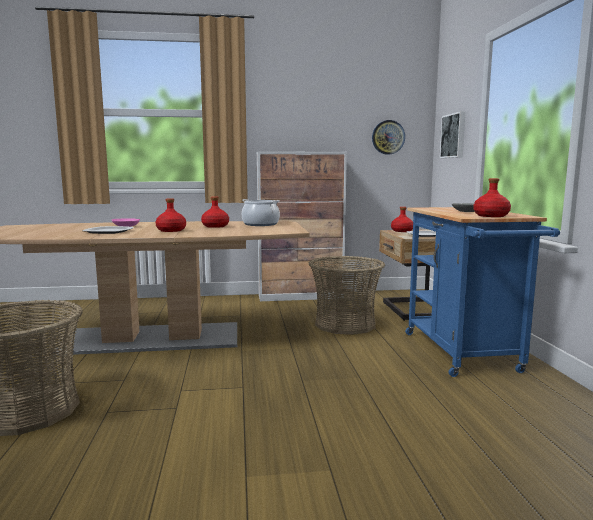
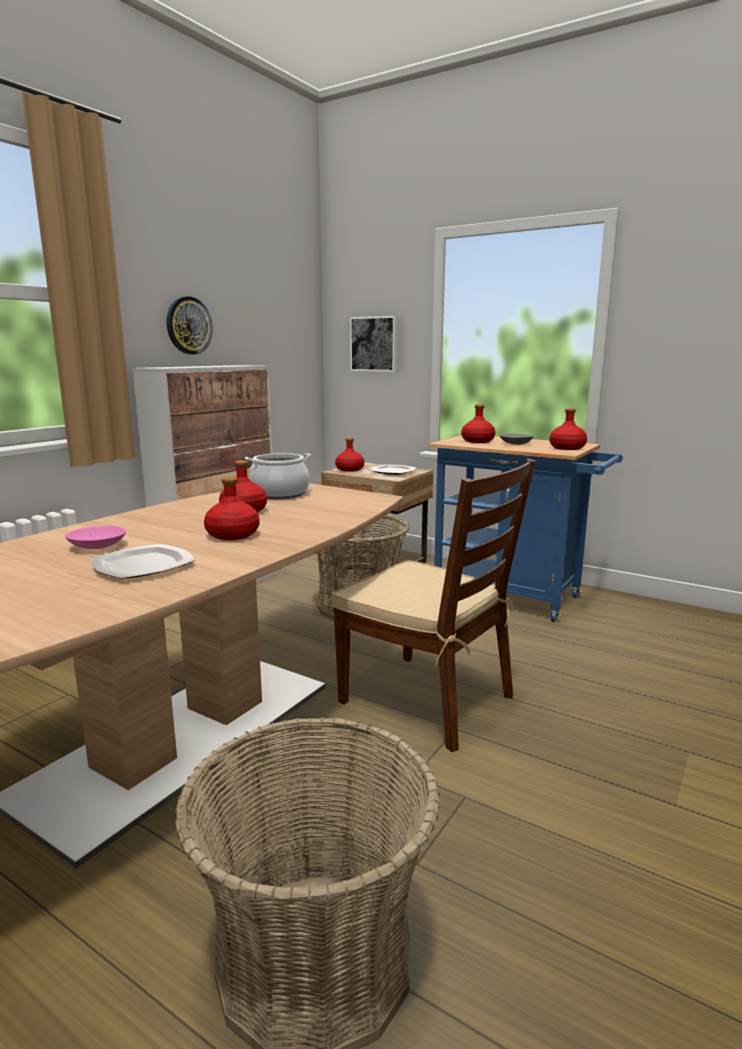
camera: 50 degrees left, 5 degrees up
(265, 371) = (428, 699): none -> brown chair
(388, 137) = (284, 341): wall clock -> wall clock (188, 325)
(448, 209) = (477, 441): none -> red bottle

